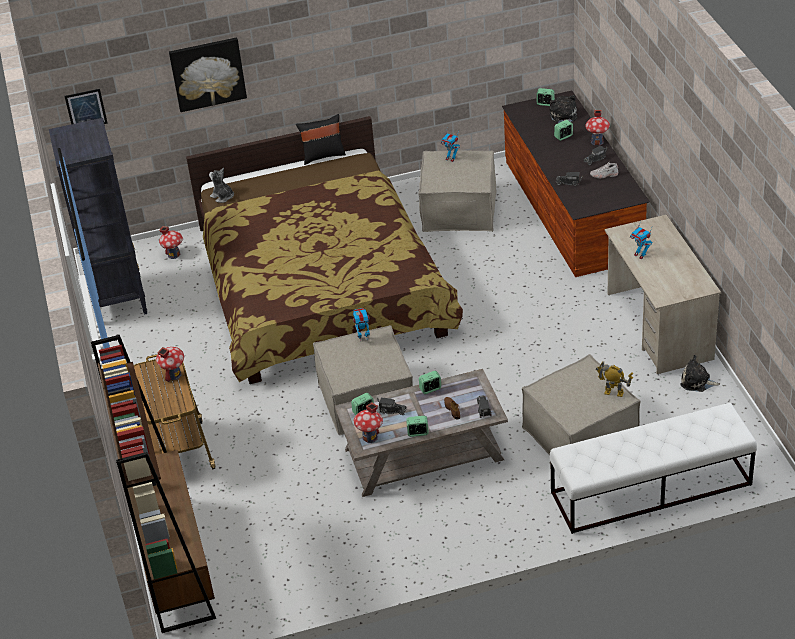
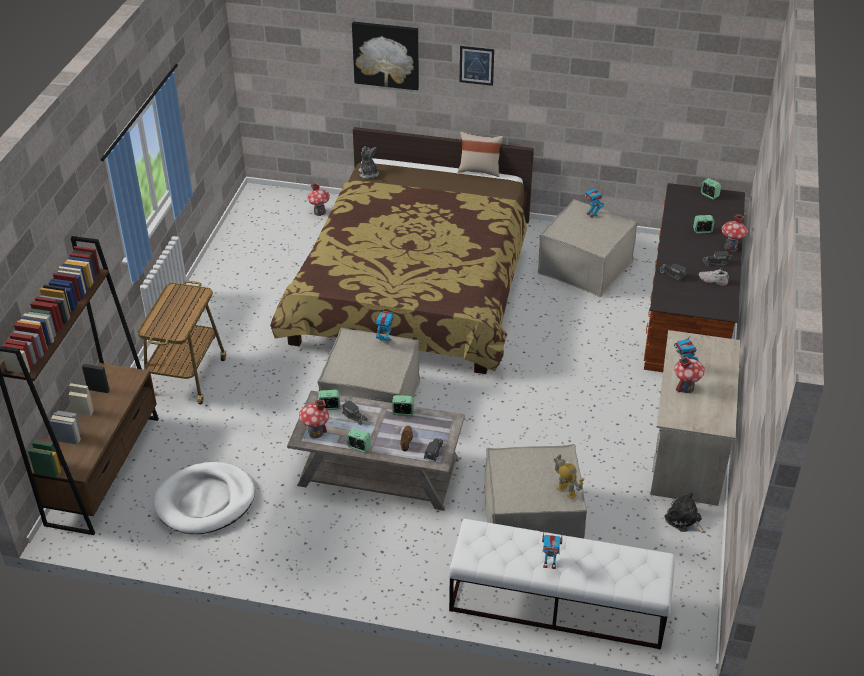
camera: 25 degrees right, 0 degrees up
(86, 109) = (272, 52): picture -> picture (476, 65)
(118, 299) = (247, 231): black bookcase -> none
(173, 375) = (192, 304): toy house -> toy house (686, 387)
(292, 545) = (205, 501): none -> white dog bed
(323, 155) = (479, 170): black pillow -> beige pillow
(563, 117) = (717, 213): plush toy -> none
(646, 451) = (549, 564): none -> toy robot

